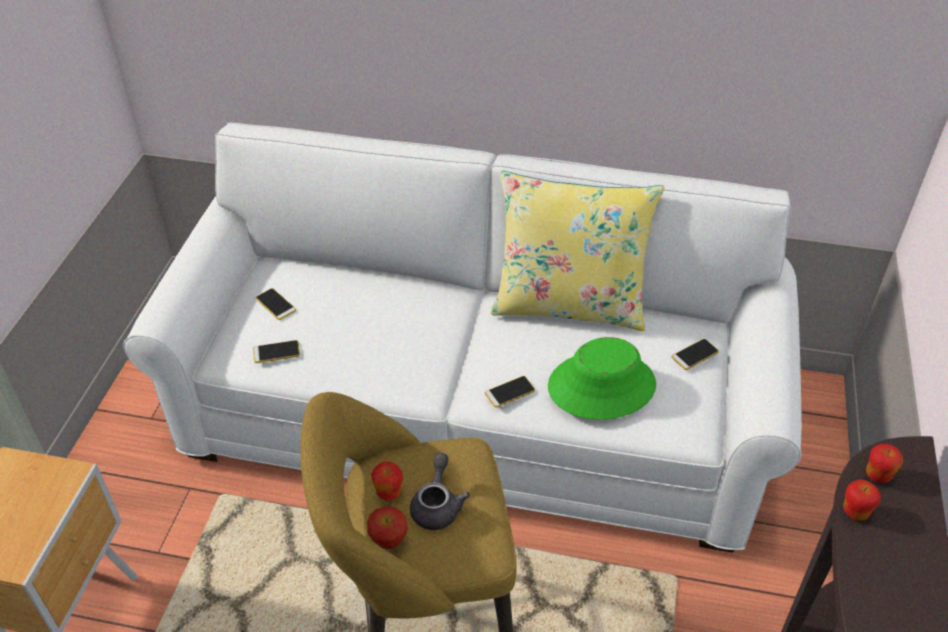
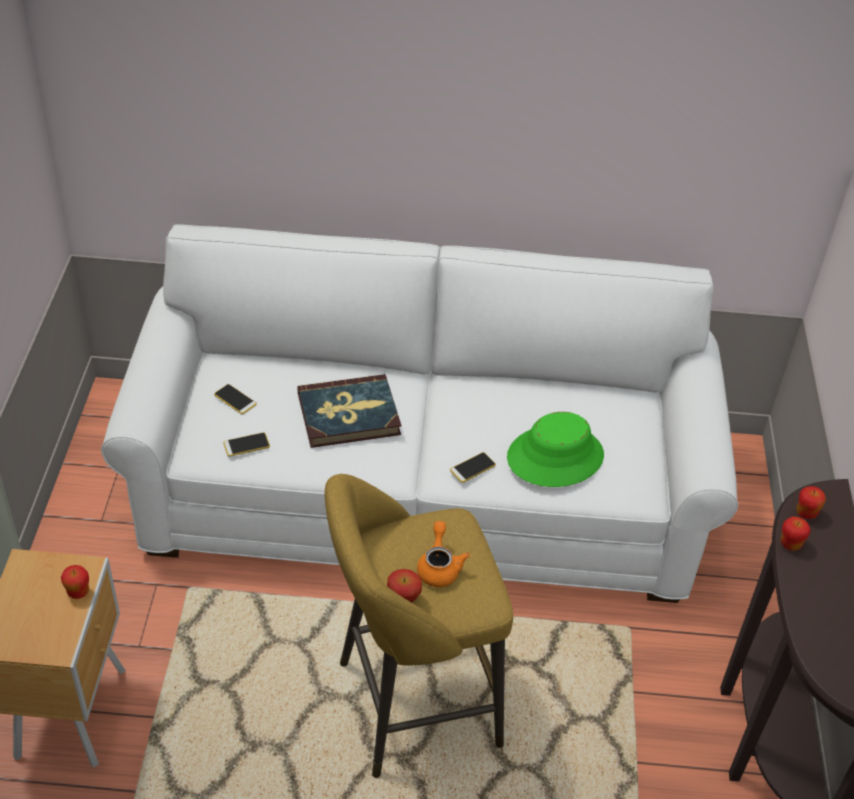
camera: 10 degrees left, 0 degrees up
(388, 327) = (348, 415): none -> book
(388, 493) = (394, 560): apple -> apple (78, 592)
(437, 505) = (439, 567): grey teapot -> orange teapot
(569, 304) = (514, 383): yellow pillow -> none
(695, 354) = (634, 423): phone -> none

